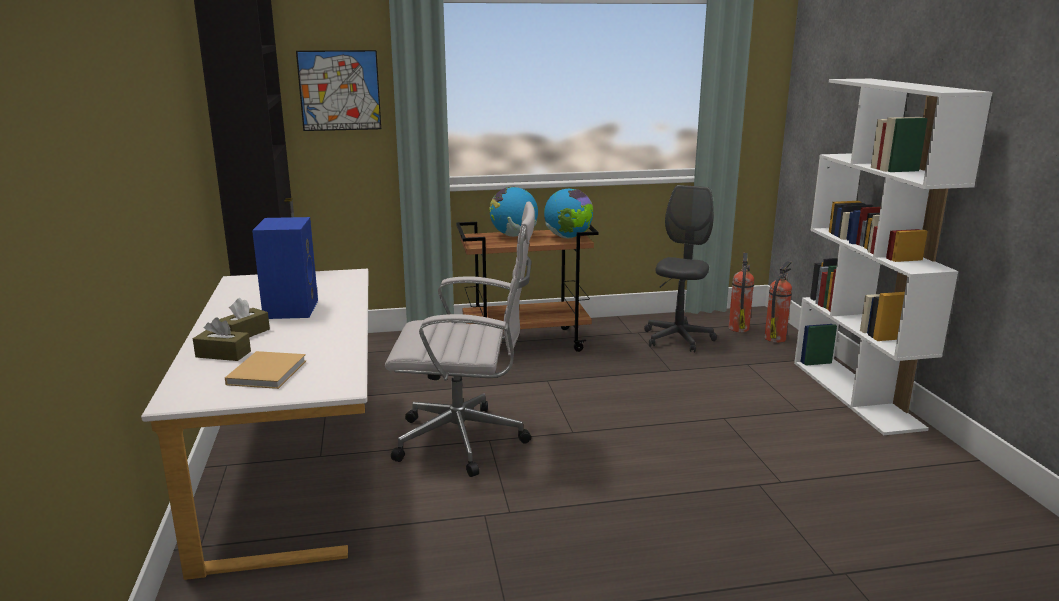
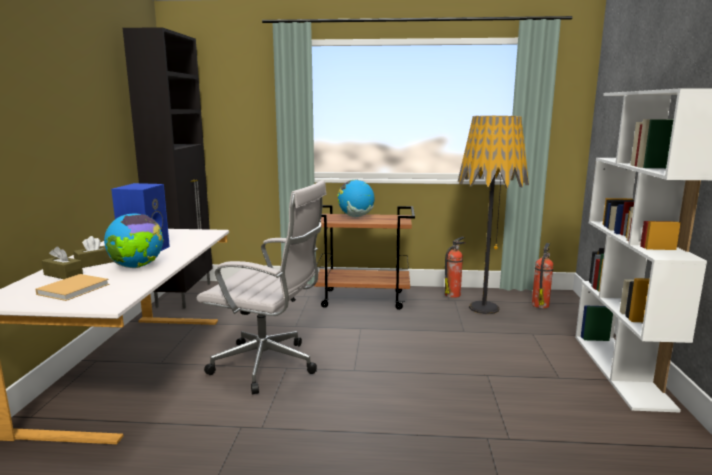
camera: 15 degrees right, 5 degrees down
(339, 90) = (241, 108): picture -> none
(568, 237) = (395, 220): globe -> globe (137, 267)
(678, 339) = (484, 308): grey office chair -> floor lamp
(775, 338) = (568, 315): fire extinguisher -> fire extinguisher (453, 294)

